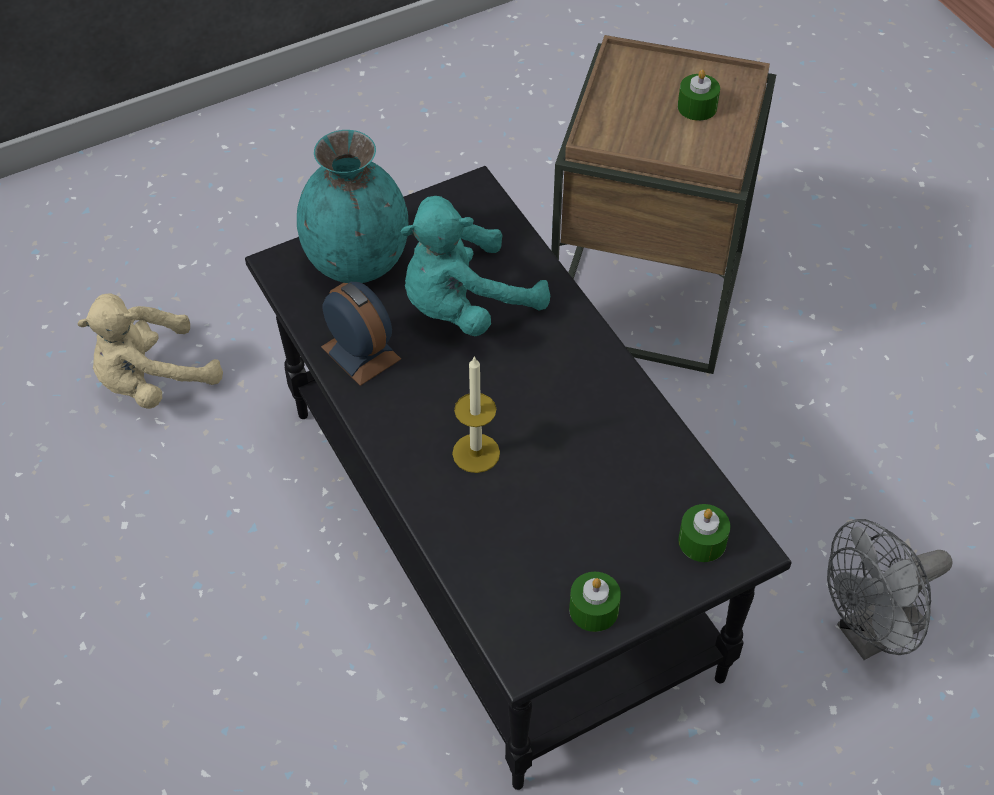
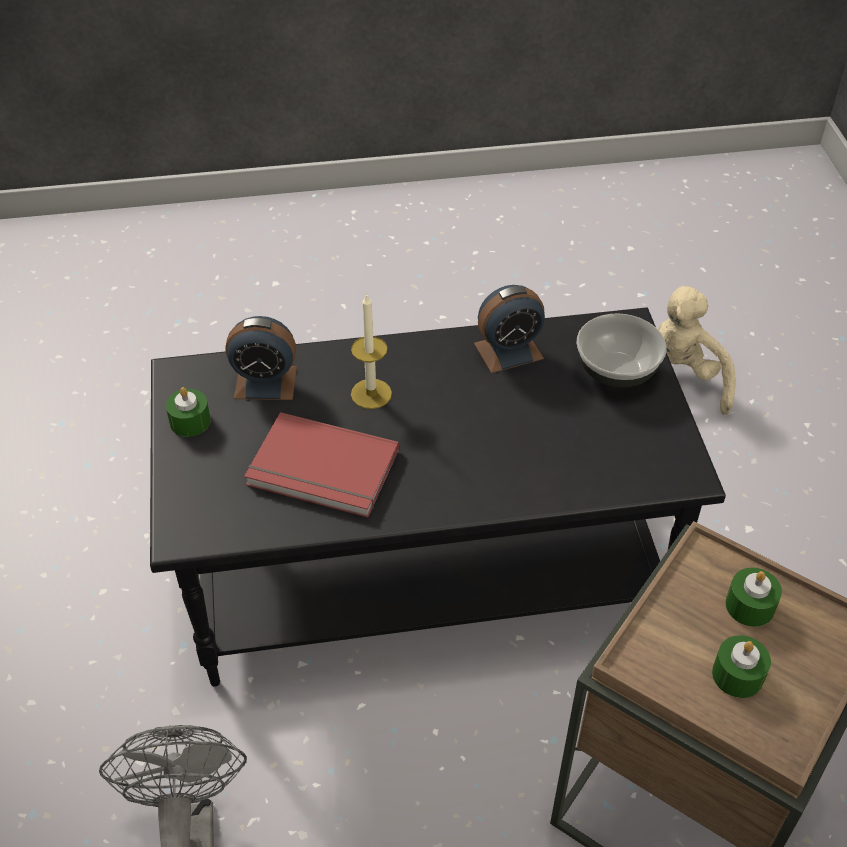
camera: 110 degrees right, 5 degrees down
(358, 261) = (616, 371): turquoise vase -> bowl
(465, 306) = (535, 428): turquoise plush toy -> none
(501, 559) = (265, 382): none -> alarm clock
(603, 459) = (322, 471): none -> red book
(702, 541) = (205, 509): green candle -> green candle (749, 606)

